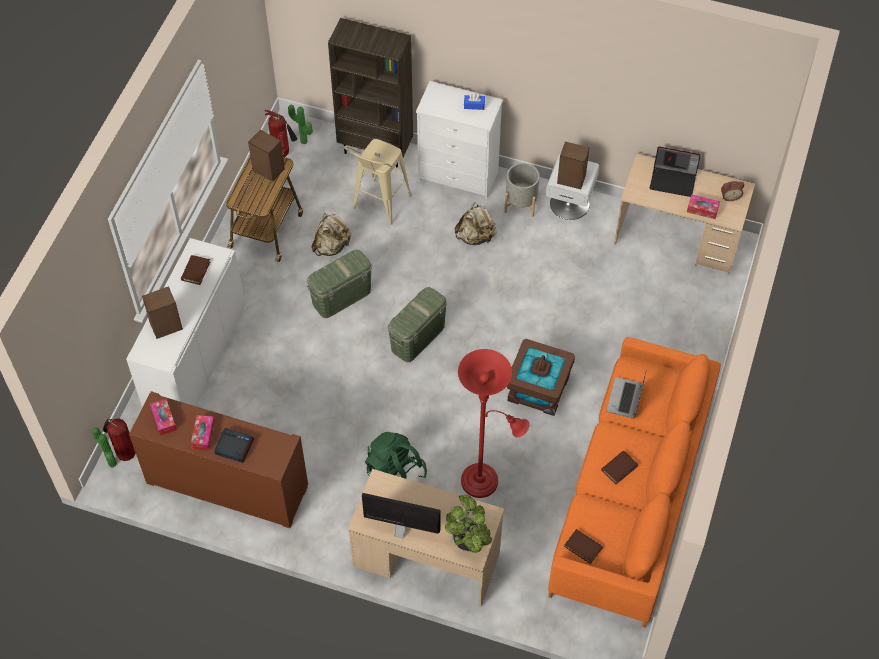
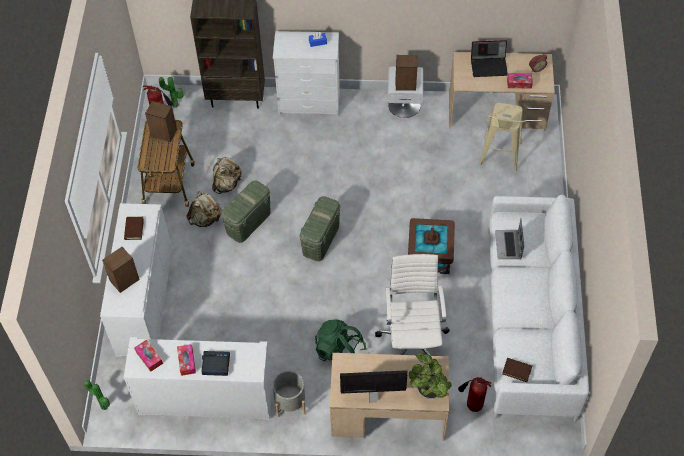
camera: 15 degrees left, 0 degrees up
(124, 453) = (111, 395): fire extinguisher -> fire extinguisher (472, 405)
(227, 484) = (206, 398): brown cabinet -> white cabinet
(378, 206) = (253, 143): beige stool -> beige stool (499, 158)
(476, 237) = (339, 148): beige backpack -> beige backpack (206, 219)
(484, 482) = (413, 340): red floor lamp -> white office chair
(521, 203) = (366, 113): grey planter -> grey planter (290, 402)
(619, 468) = (523, 301): brown book -> none
(630, 496) = (529, 321): orange sofa -> white sofa

